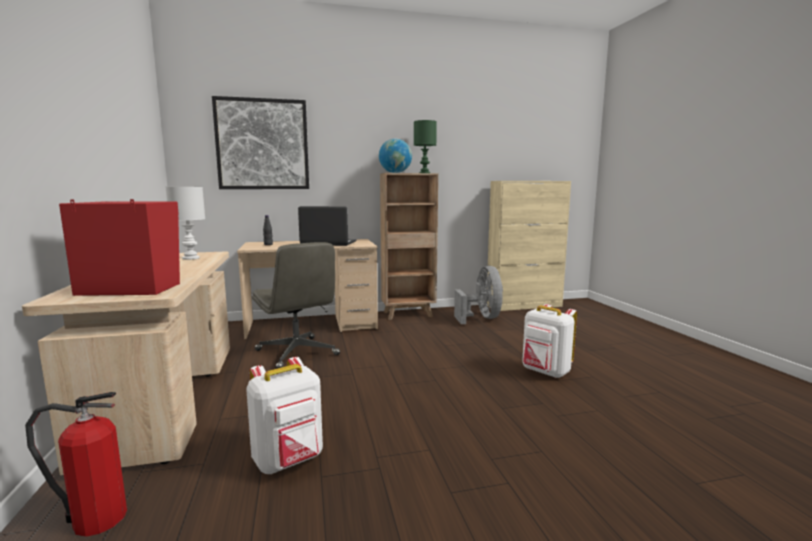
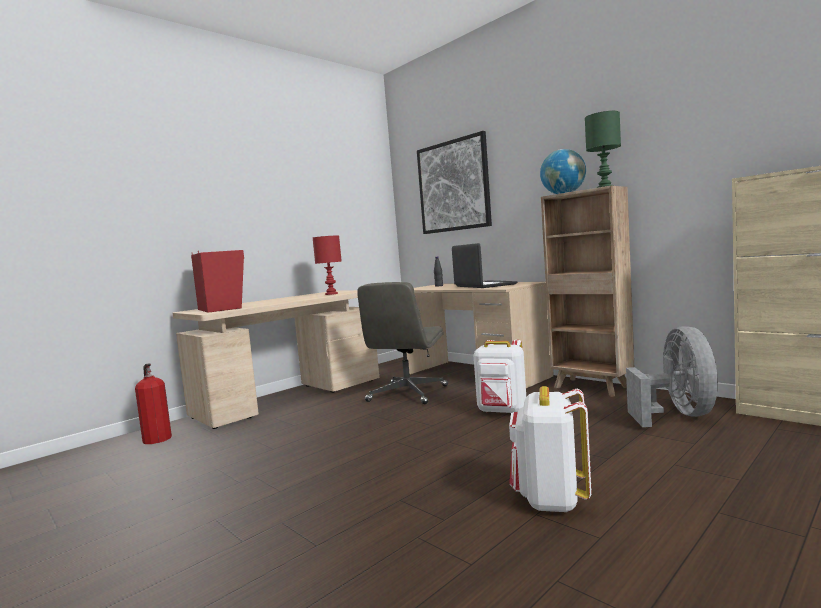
camera: 60 degrees right, 5 degrees down
(190, 258) = (331, 294): white table lamp -> red table lamp
(289, 461) = (232, 454): white backpack -> white backpack (502, 411)
(481, 318) = (678, 415): grey fan -> grey fan turned 45 degrees counterclockwise

